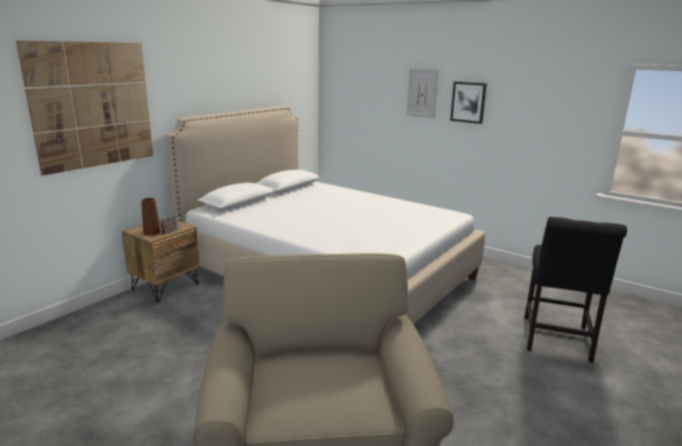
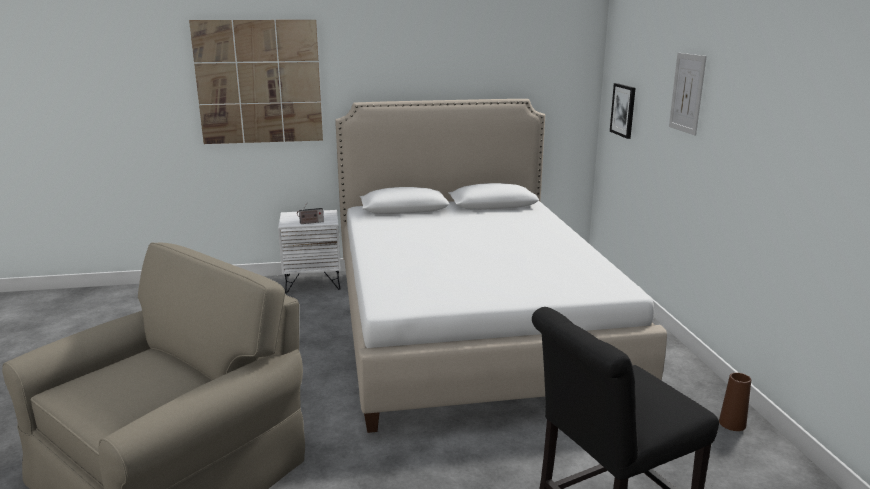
camera: 45 degrees right, 0 degrees up
(152, 232) = (295, 220): brown vase -> brown vase (732, 423)
(165, 287) = (313, 282): brown nightstand -> white nightstand
(468, 102) = (732, 113): picture -> picture (623, 110)

